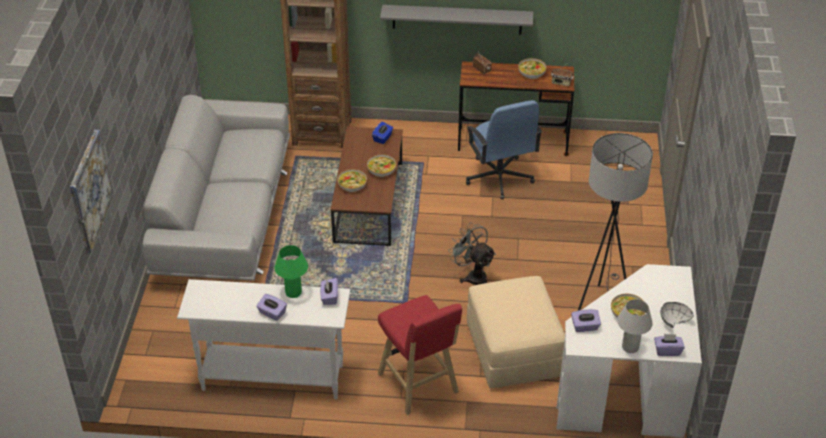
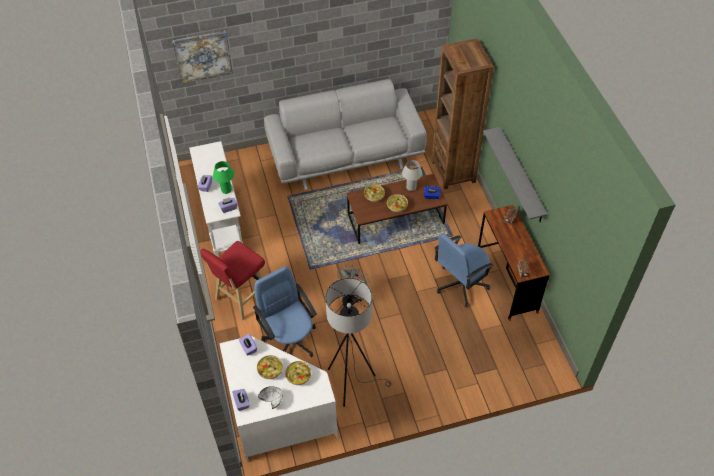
camera: 70 degrees right, 10 degrees up
(513, 350) = (290, 340): beige ottoman -> blue office chair
(531, 73) = (523, 250): bowl -> bowl (298, 376)
(630, 347) = (237, 379): white table lamp -> white table lamp (411, 187)

